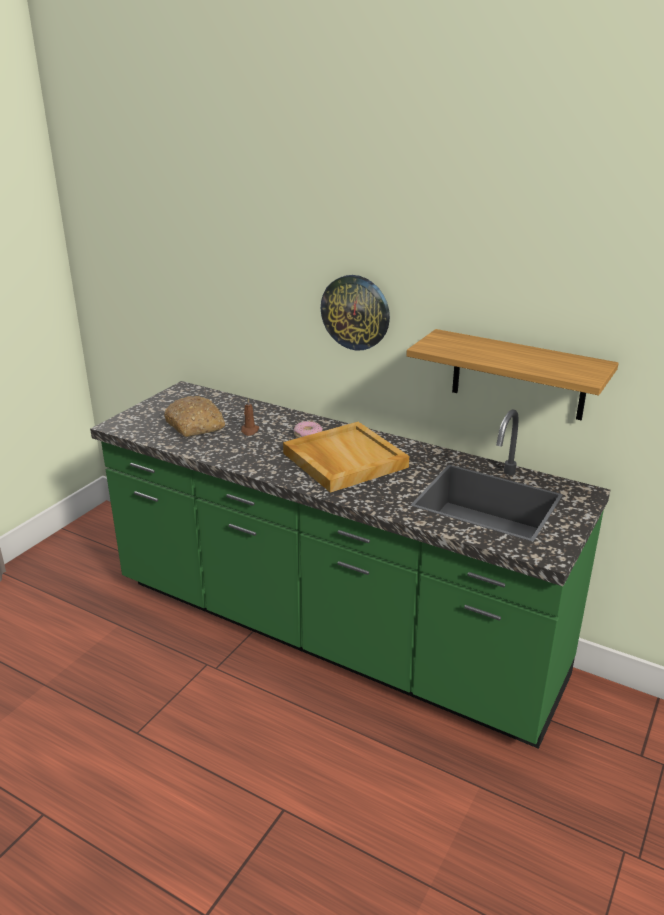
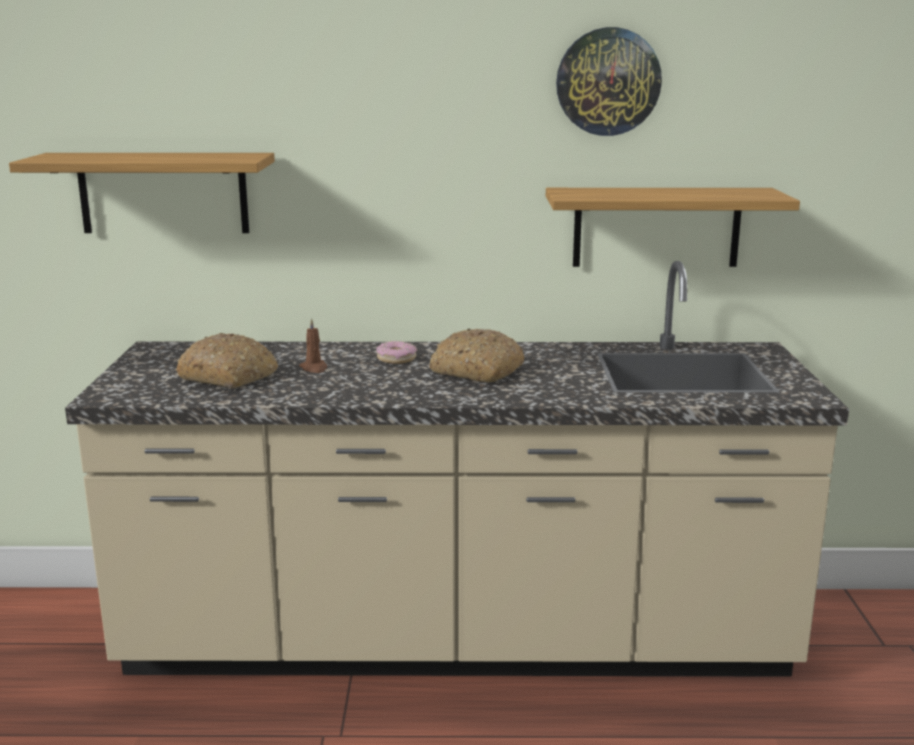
camera: 30 degrees left, 10 degrees down
(197, 289) = (163, 193): none -> shelf
(332, 633) = (457, 643): green counter -> beige counter
(343, 460) = (476, 371): beige tray -> bread
(355, 312) = (430, 185): wall clock -> wall clock (608, 82)

